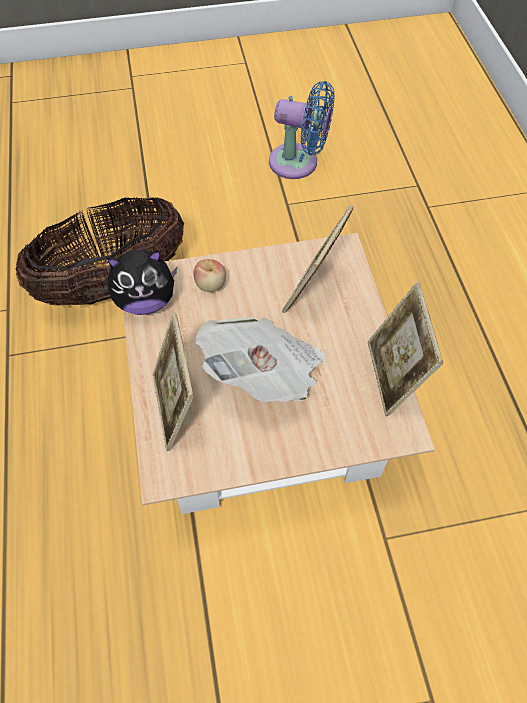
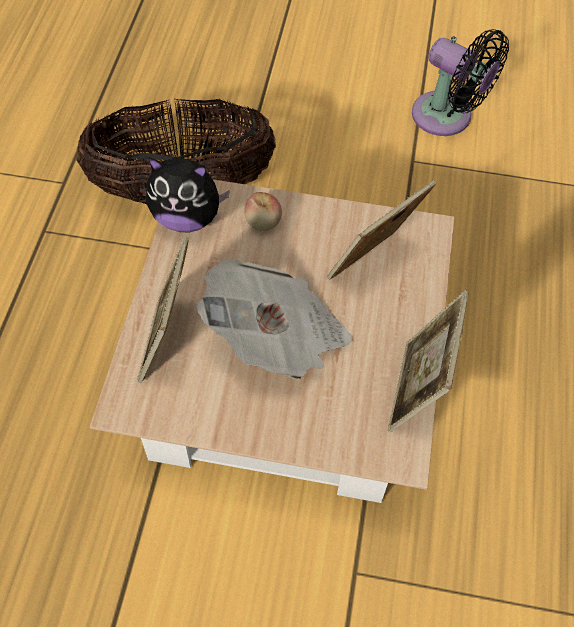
camera: 20 degrees right, 0 degrees up
(298, 163) = (447, 118): blue fan -> black fan

